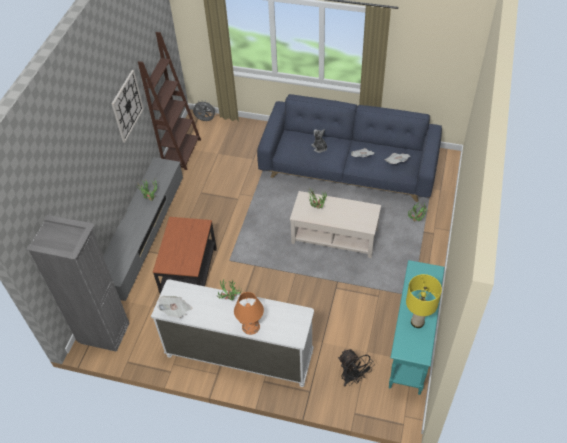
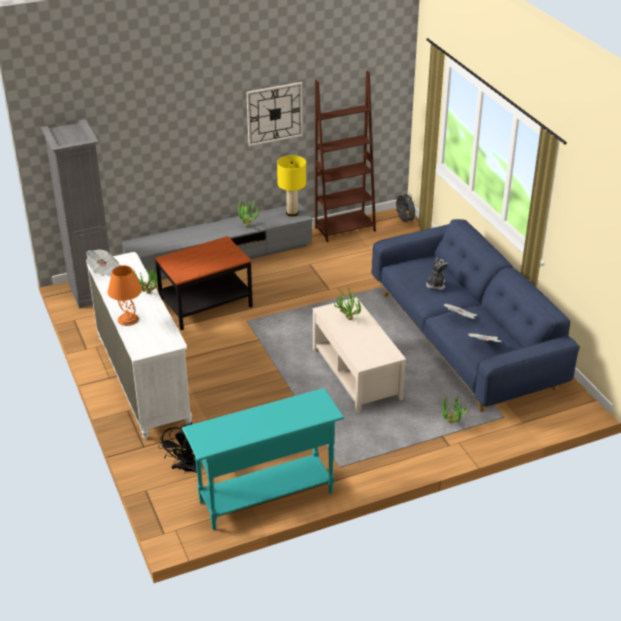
camera: 50 degrees right, 15 degrees down
(417, 322) = (245, 427): yellow table lamp -> yellow table lamp (292, 213)

